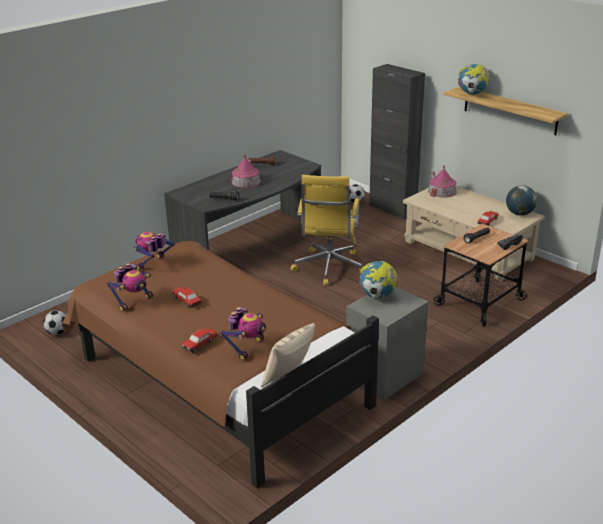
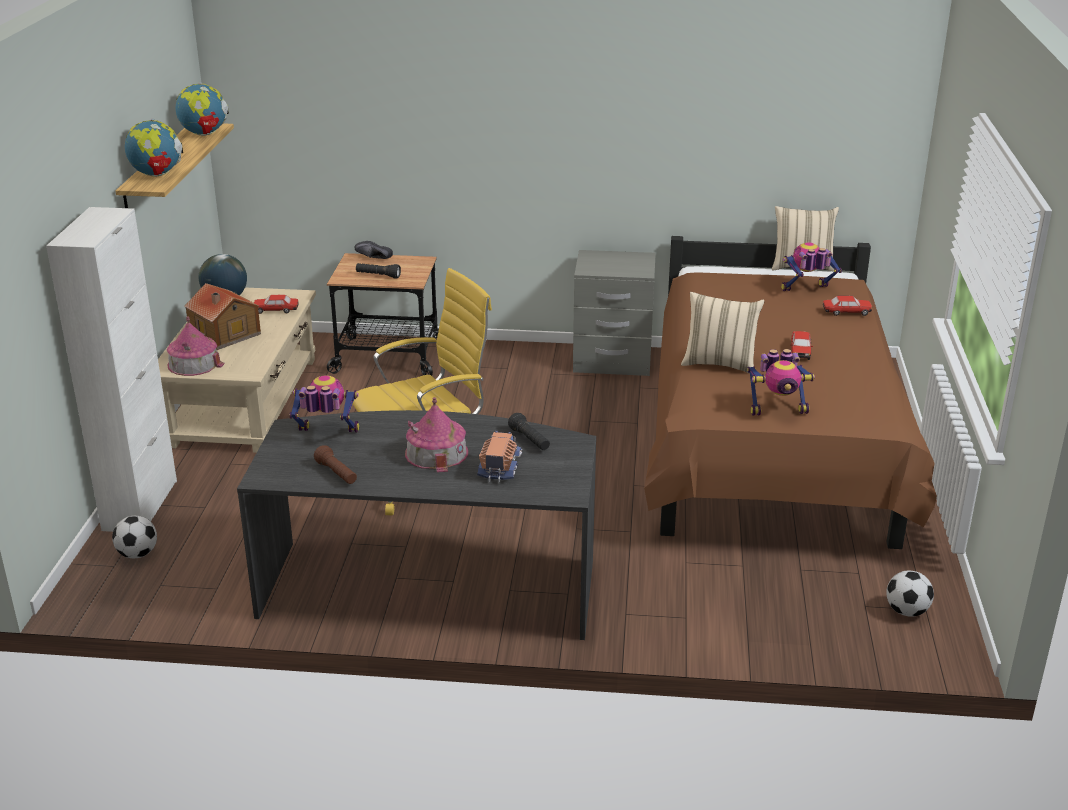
camera: 130 degrees left, 0 degrees up
(133, 302) = (862, 378): toy robot -> toy robot (326, 434)
(215, 273) = (720, 364): none -> beige pillow
(216, 188) = (499, 467): none -> toy truck
(377, 296) = (610, 271): globe -> globe (204, 134)
(392, 209) = (140, 505): black cabinet -> white cabinet
(469, 204) = (224, 334): none -> toy house

